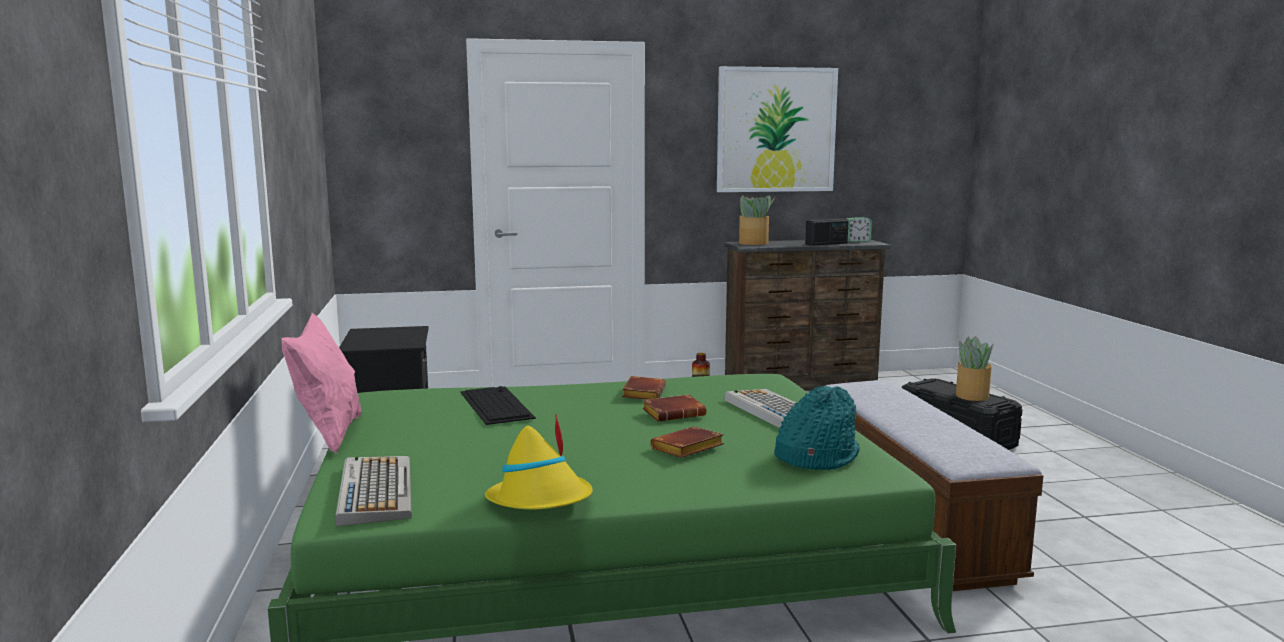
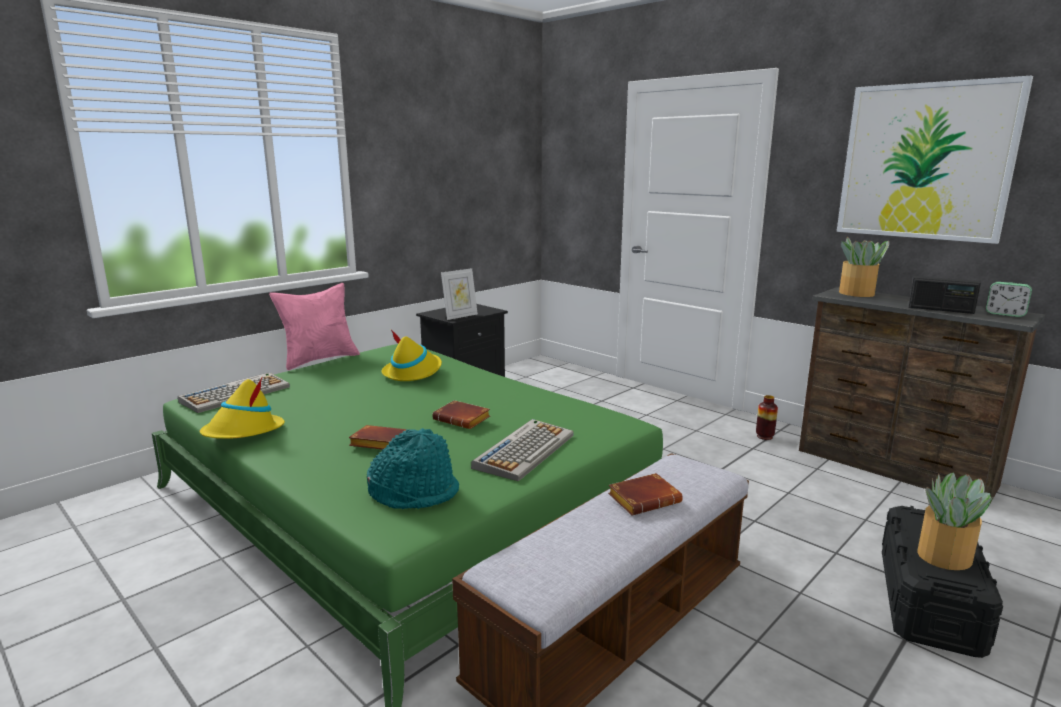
camera: 55 degrees right, 5 degrees up
(403, 340) = (460, 316): none -> picture frame
(495, 404) = (413, 372): keyboard -> yellow hat
(642, 393) = (508, 399): brown book -> brown book (644, 499)

